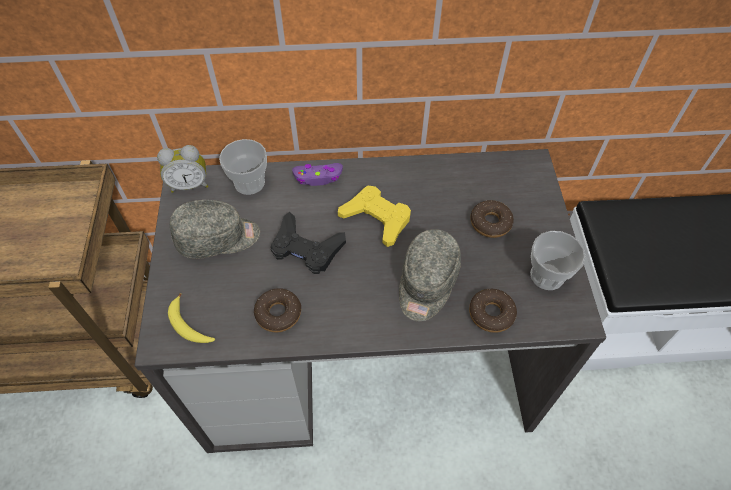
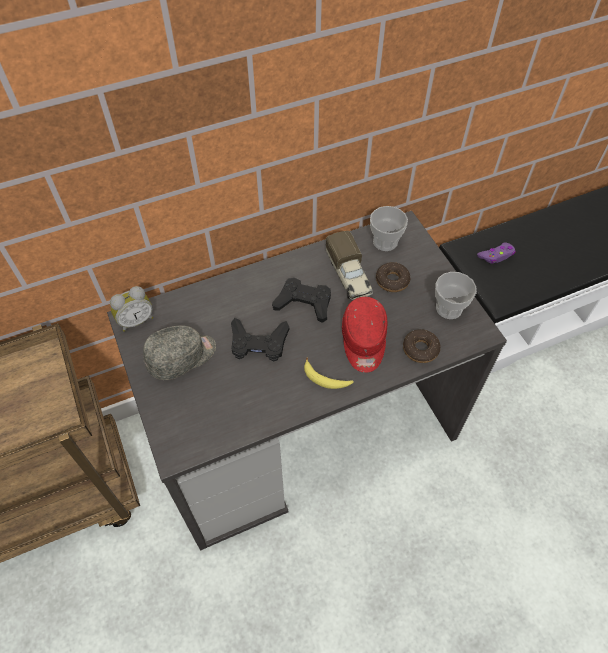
camera: 20 degrees left, 0 degrees up
(189, 325) = (192, 433): banana -> banana (325, 379)
(249, 183) = (187, 304): cup -> cup (385, 242)
(278, 313) = (259, 401): donut -> none
(318, 177) = (242, 283): purple game controller -> purple game controller (496, 256)
(376, 218) = (304, 303): yellow game controller -> black game controller
(426, 283) = (363, 341): grey cap -> red cap
(441, 203) = (349, 276): none -> toy truck

